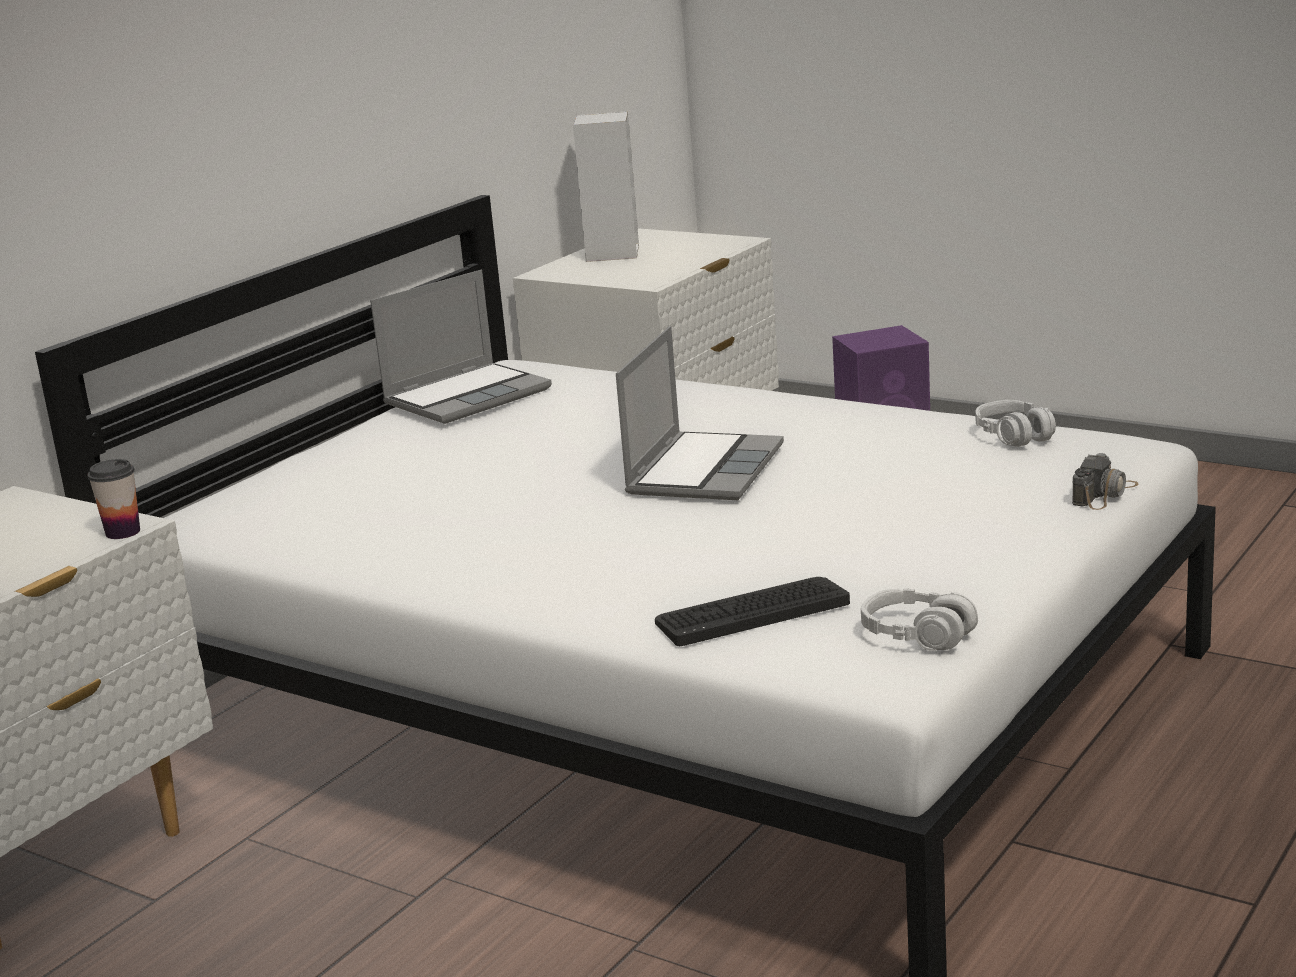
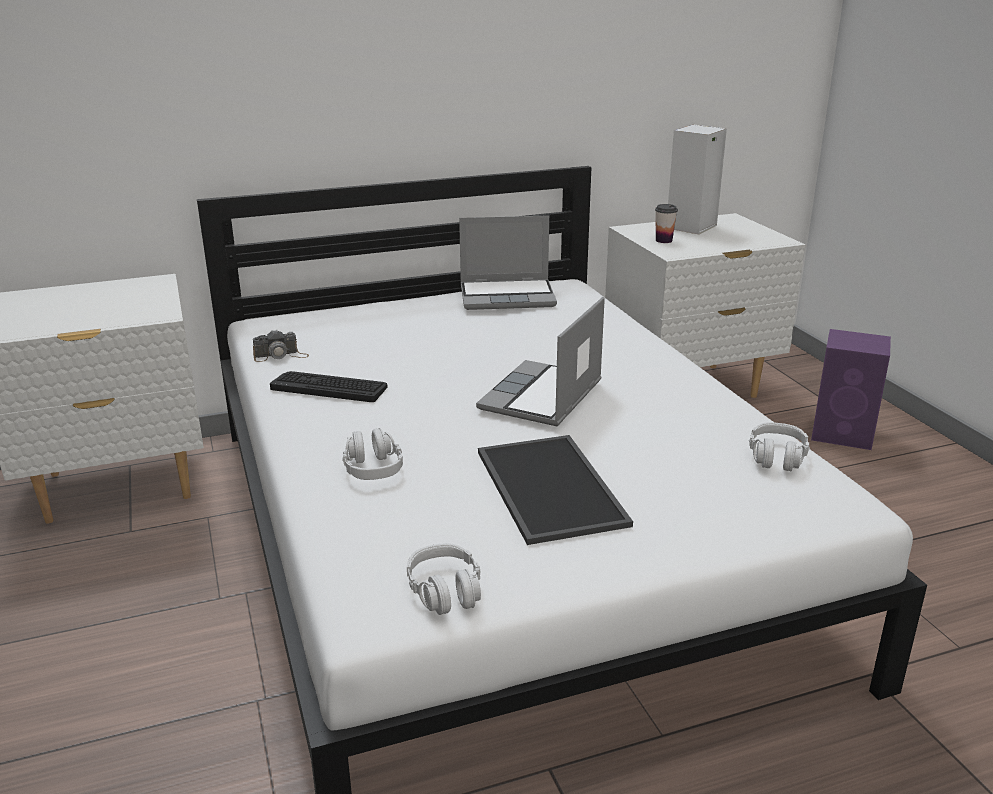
camera: 35 degrees right, 5 degrees up
(123, 532) = (152, 318): cup -> cup (663, 240)
(647, 587) = (373, 468): none -> grey headphones
(704, 469) = (542, 397): laptop -> laptop turned 150 degrees clockwise
(751, 612) = (388, 516): keyboard -> keyboard (329, 387)
(854, 533) = (546, 487): none -> tray
(1105, 494) = (762, 538): camera -> camera (281, 356)

